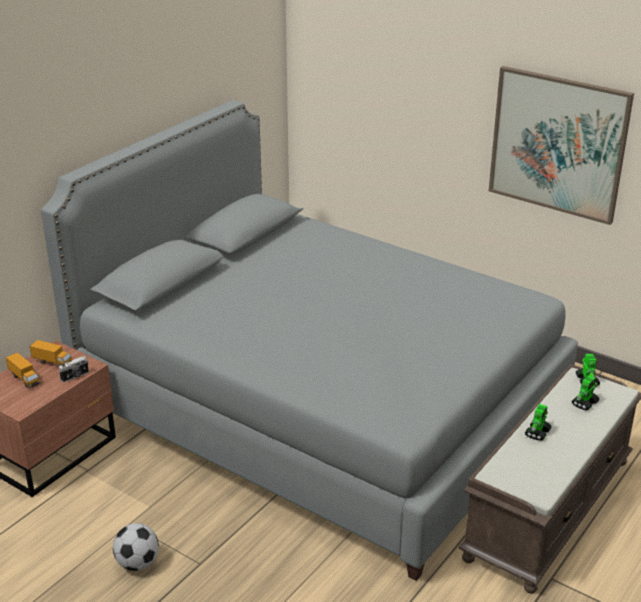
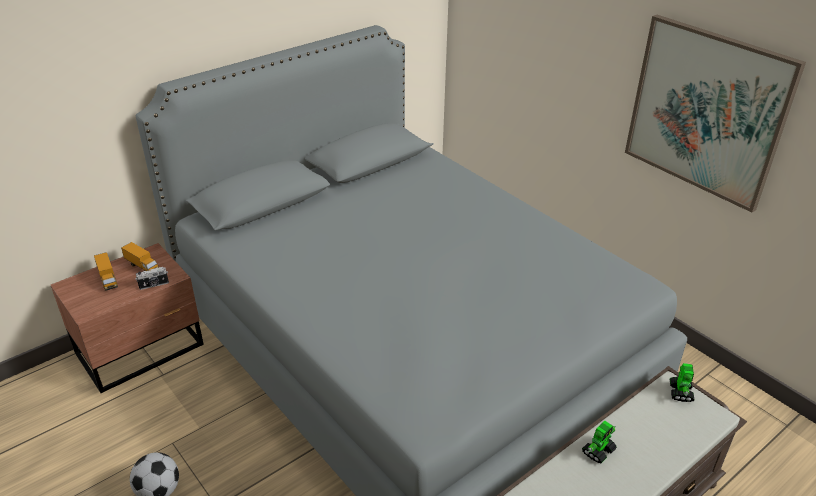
camera: 15 degrees right, 5 degrees up
(585, 403) = (668, 422): toy robot -> none

